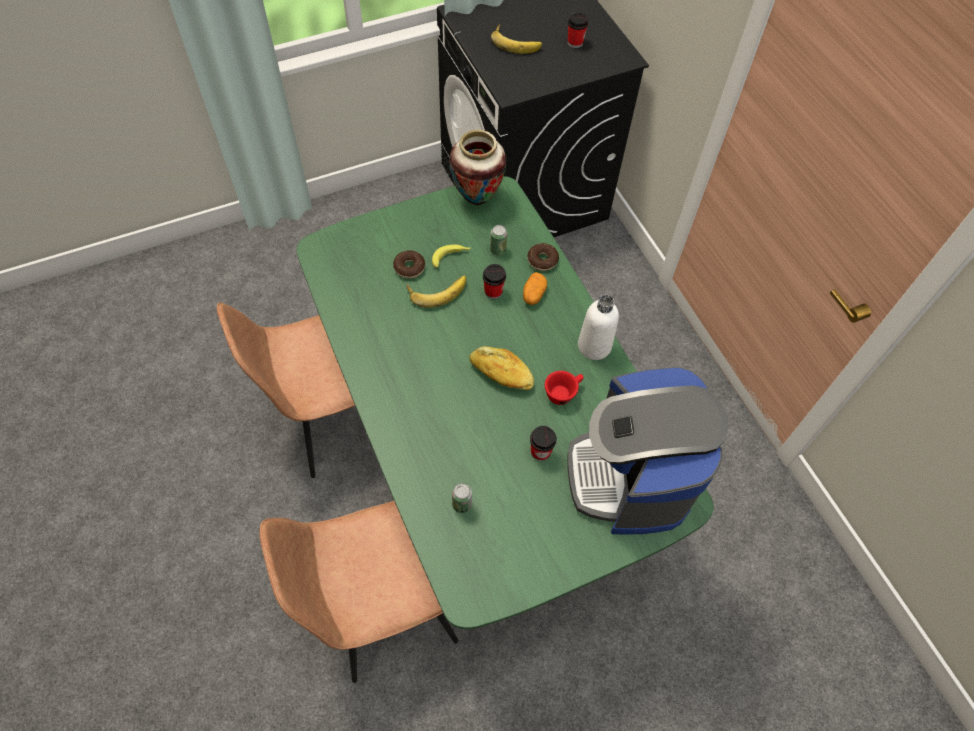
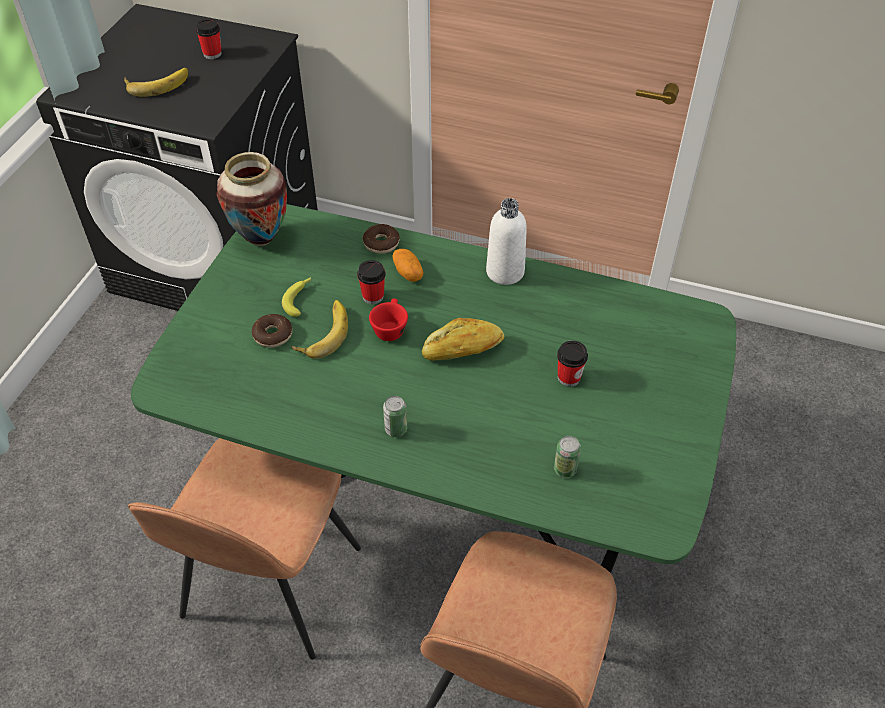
camera: 45 degrees left, 10 degrees down
(498, 249) = (333, 263): can -> can (396, 429)
(563, 392) = (527, 322): red cup -> red cup (390, 328)
(630, 477) = (651, 337): coffee machine -> none

